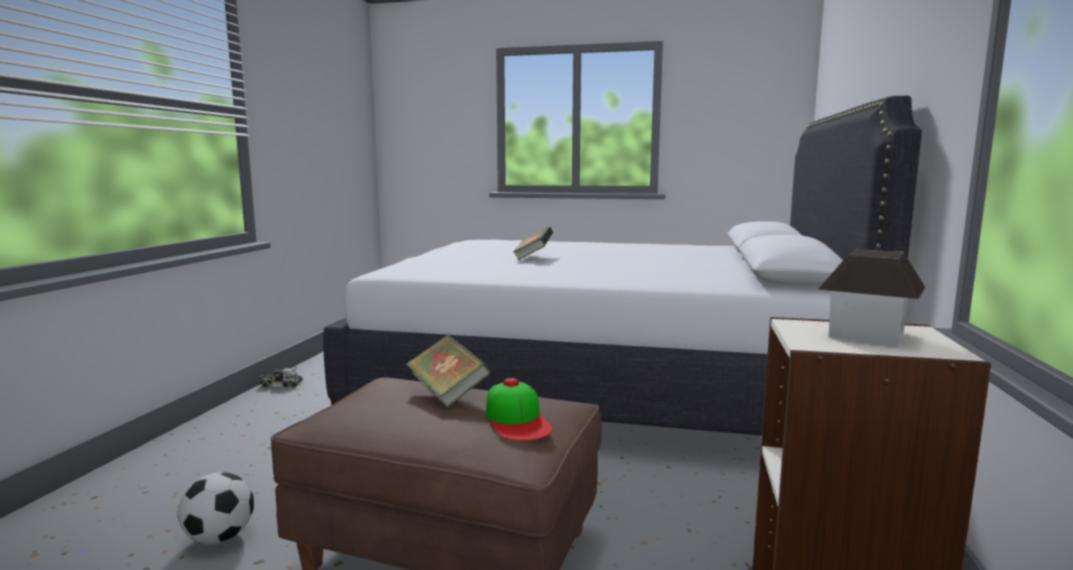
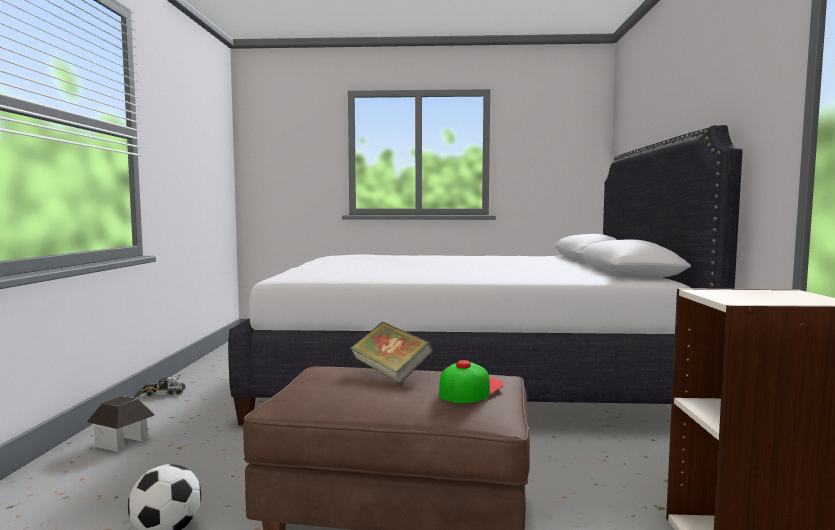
camera: 10 degrees left, 5 degrees down
(517, 420) = (470, 389): cap -> cap turned 120 degrees counterclockwise
(533, 257) = (405, 265): book -> none
(867, 334) = (765, 295): toy house -> toy house (122, 442)

